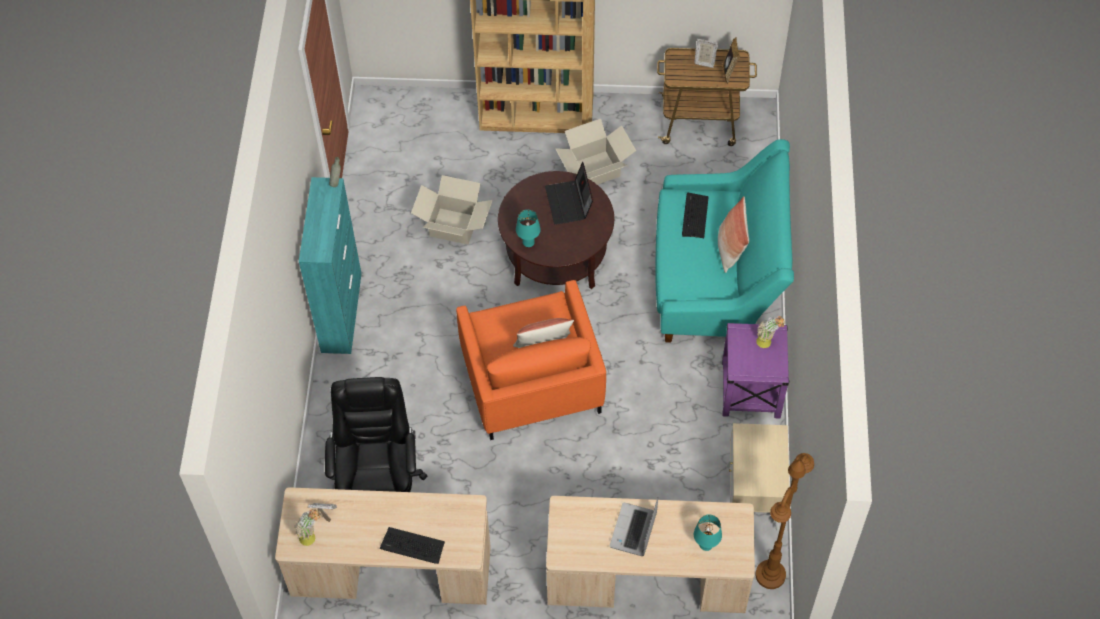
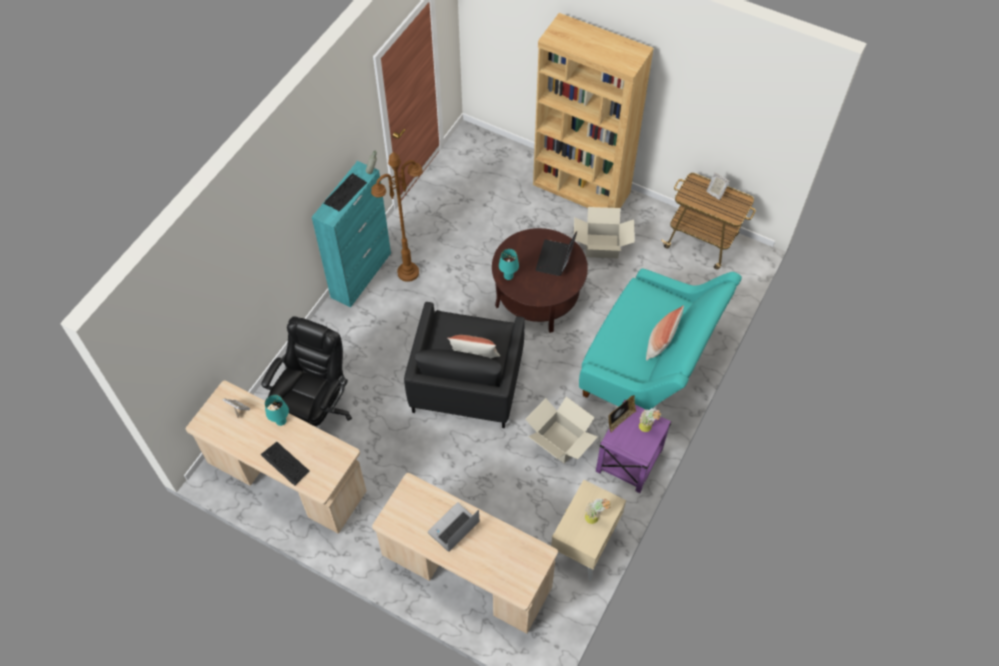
camera: 25 degrees right, 0 degrees up
(311, 537) = (219, 424): potted plant -> potted plant (595, 518)
(453, 226) = (475, 245): cardboard box -> cardboard box (560, 441)
(531, 381) = (466, 382): orange armchair -> black armchair
(694, 216) = (646, 307): keyboard -> keyboard (345, 192)
(706, 545) = (502, 566): turquoise table lamp -> turquoise table lamp (281, 421)
(729, 69) = (731, 206): picture frame -> picture frame (620, 419)
(770, 574) = (564, 612): brown floor lamp -> brown floor lamp (408, 272)

